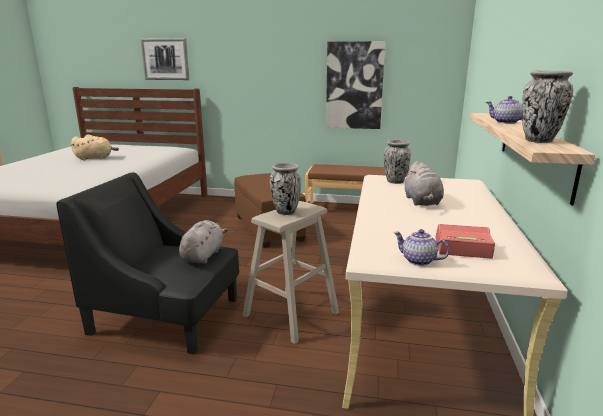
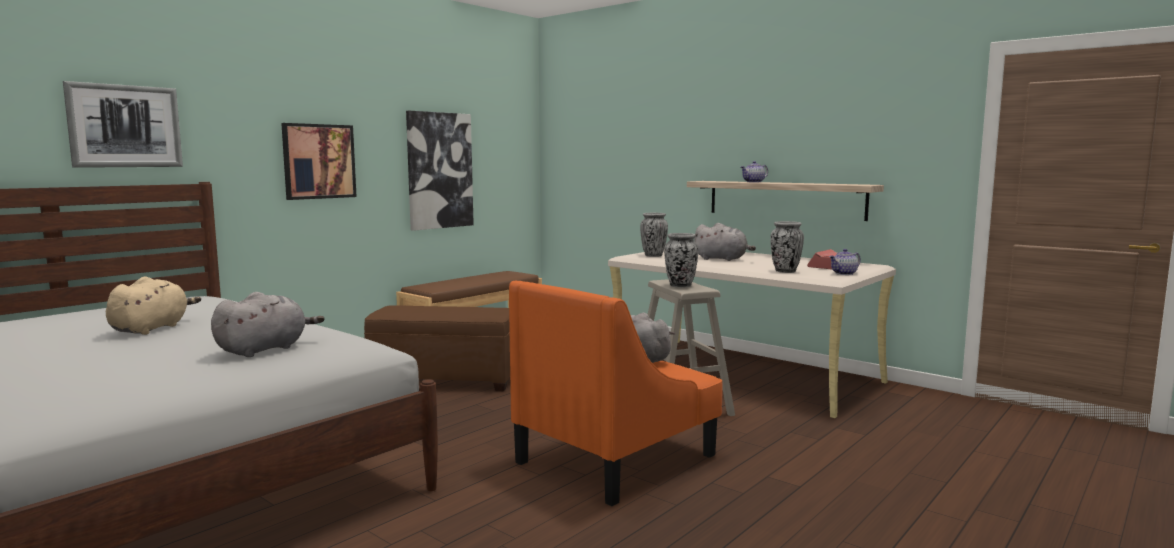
camera: 60 degrees left, 10 degrees down
(60, 178) = (265, 349): none -> grey plush toy
(166, 315) = (616, 458): black armchair -> orange armchair
(263, 78) = (319, 161): none -> picture
(538, 140) = (836, 184): vase -> vase (785, 271)

